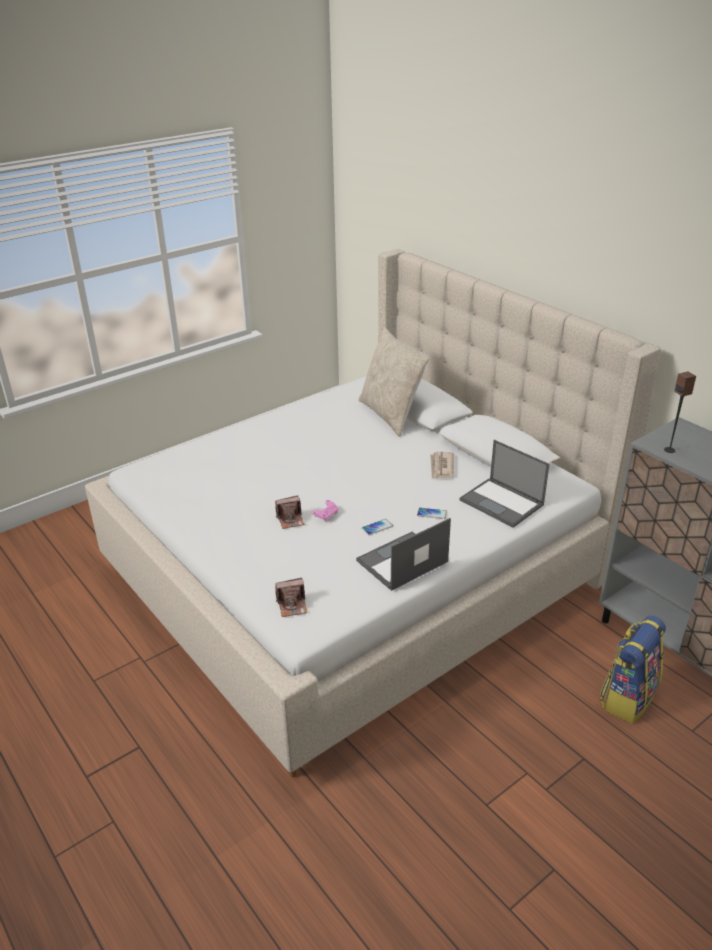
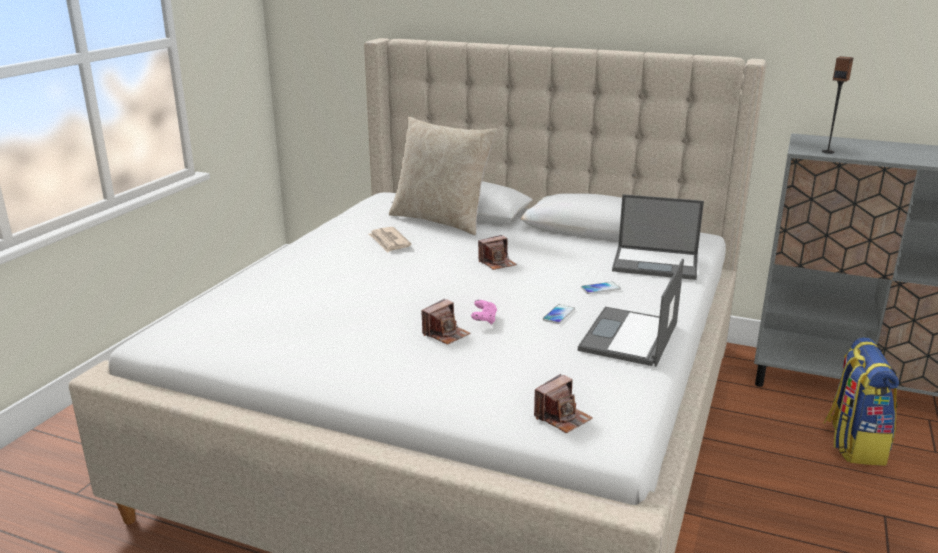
camera: 30 degrees left, 10 degrees down
(386, 468) = (497, 263): none -> camera
(441, 467) = (554, 250): newspaper -> newspaper (389, 242)

